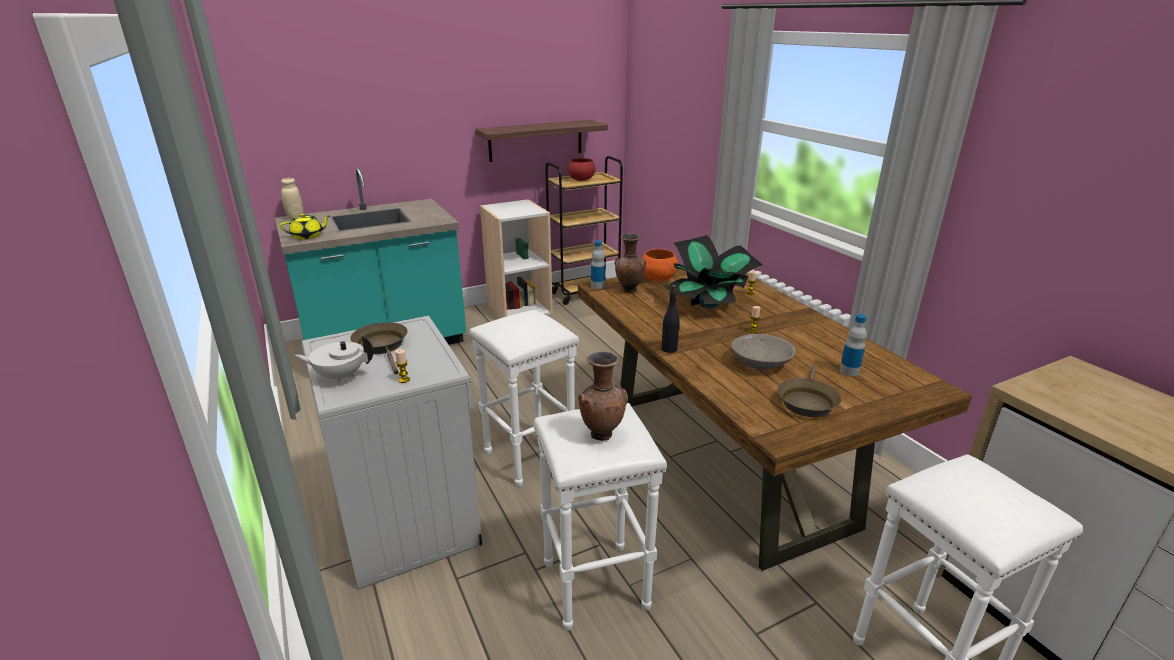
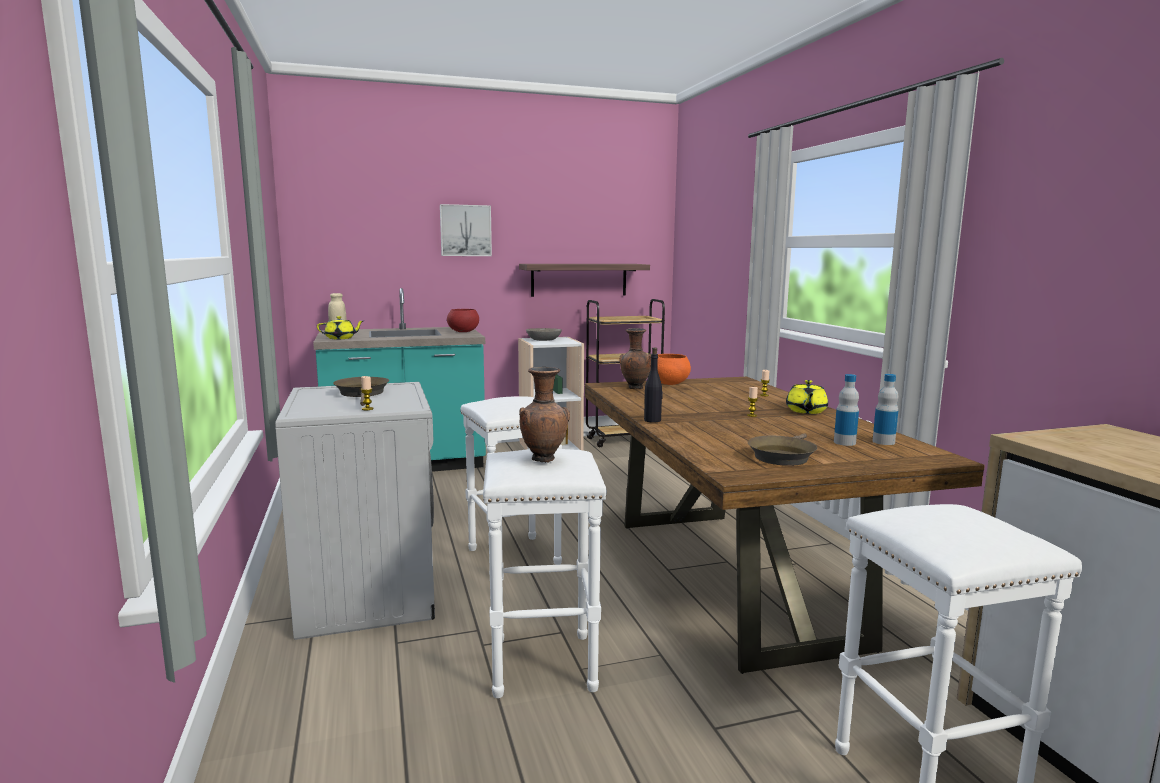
camera: 10 degrees right, 15 degrees down
(340, 376) = (311, 404): white teapot -> none
(417, 97) = (465, 230): none -> picture
(581, 180) = (623, 319): red bowl -> red bowl (463, 331)
(597, 286) = (604, 384): bottle -> bottle (883, 442)
(709, 304) = (714, 399): potted plant -> none
(760, 363) = (746, 433): grey bowl -> grey bowl (543, 340)
(796, 319) = (806, 411): none -> yellow teapot

